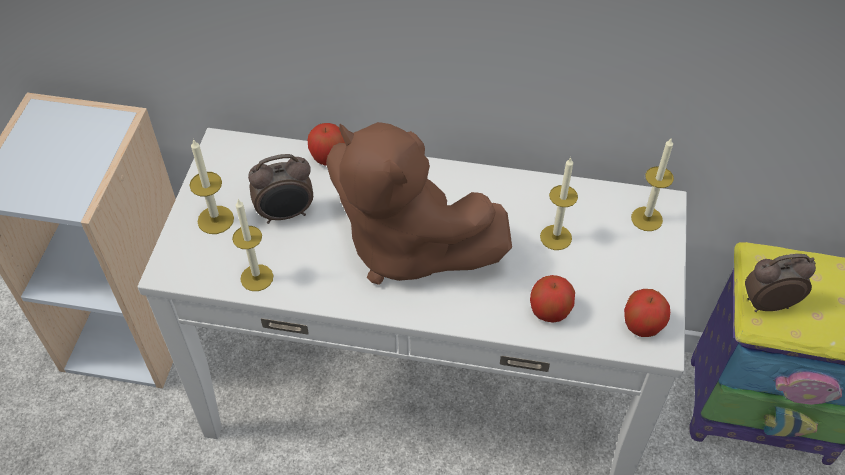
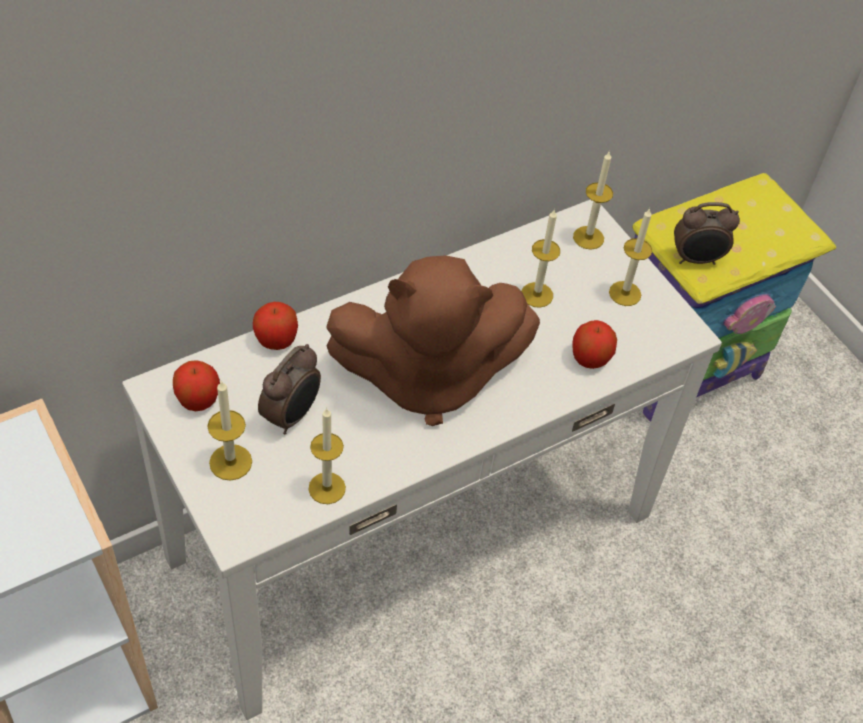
camera: 45 degrees left, 0 degrees up
(633, 279) = (625, 293): none -> candle
(642, 325) = (664, 325): apple -> apple (198, 399)
(767, 303) = (696, 259): alarm clock -> alarm clock turned 135 degrees counterclockwise

